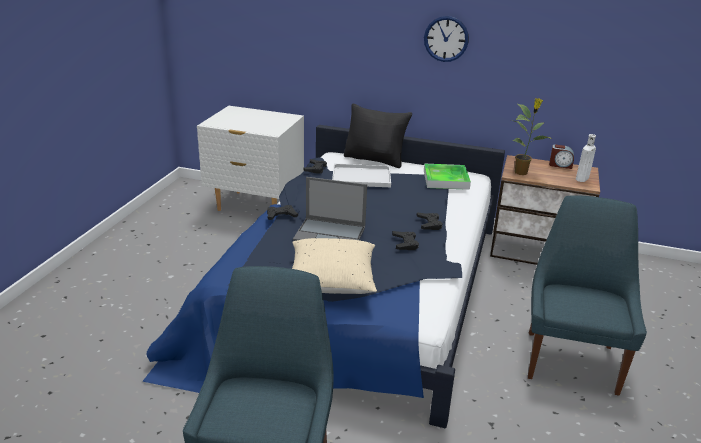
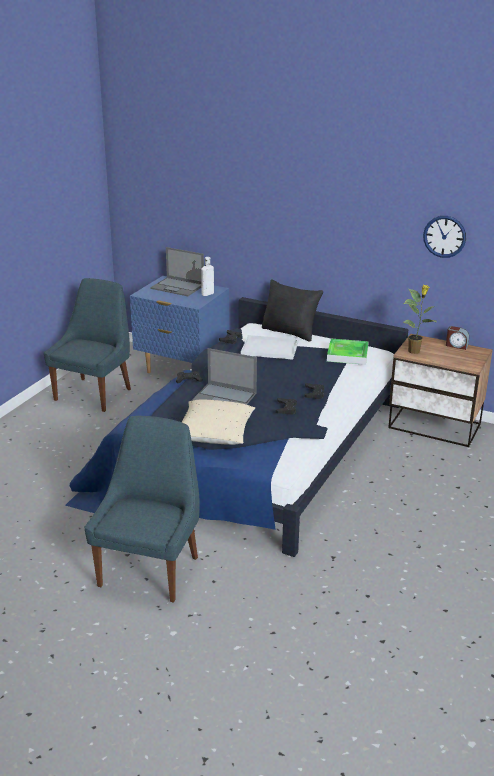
camera: 10 degrees right, 0 degrees up
(248, 116) = (178, 287): none -> laptop
(255, 206) = (182, 370): white nightstand -> blue nightstand
(446, 39) = (353, 225): wall clock -> wall clock (444, 236)
(570, 359) = (423, 517): blue chair -> blue chair (94, 393)
(581, 179) = (469, 360): white bottle -> white bottle (207, 294)

